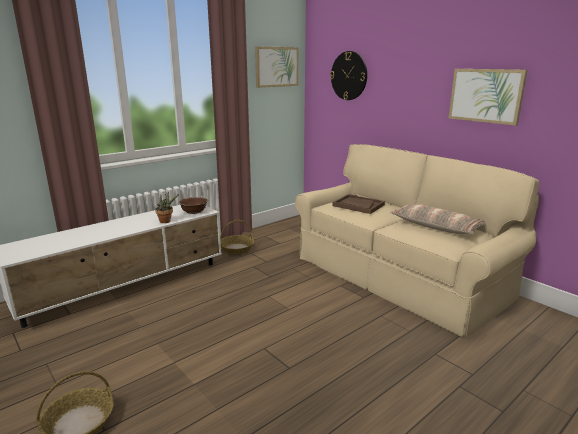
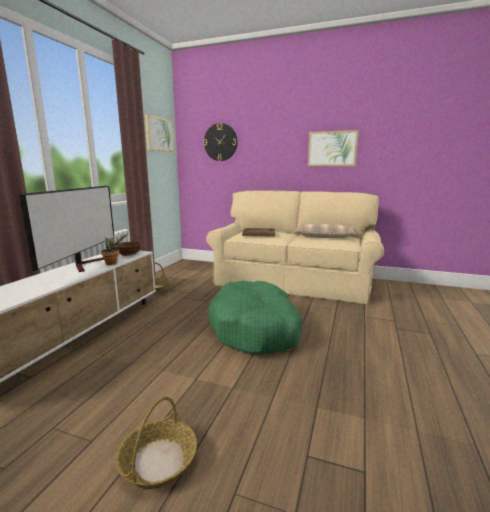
camera: 30 degrees left, 5 degrees down
(146, 218) = (86, 264): none -> television
(284, 327) = (256, 329): none -> green dog bed

